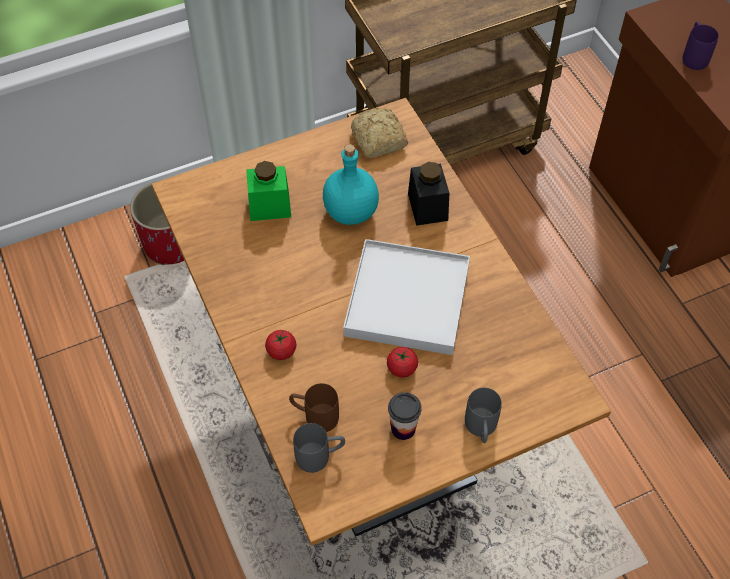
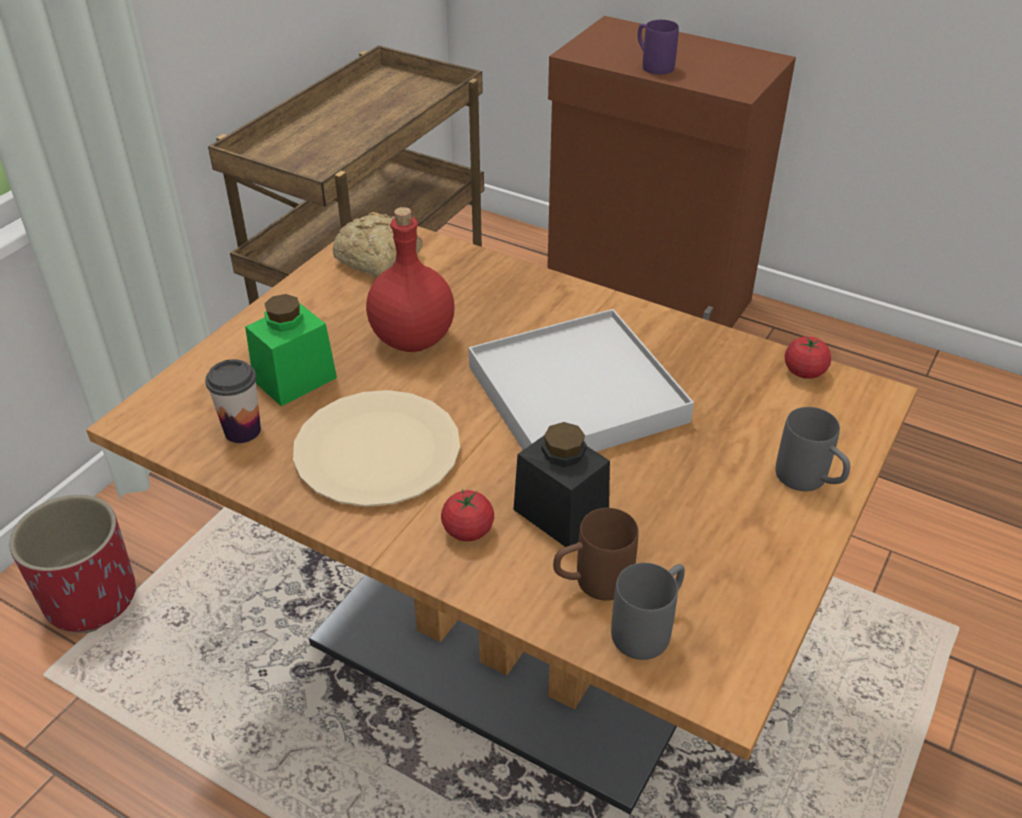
camera: 35 degrees left, 15 degrees down
(275, 277) = (377, 451): none -> beige plate
(351, 211) = (412, 338): turquoise bottle -> red bottle
(402, 368) = (646, 467): tomato -> tomato (804, 372)
(403, 429) = (720, 532): cup -> cup (242, 431)
(427, 207) = (504, 295): black jar -> black jar (561, 513)

